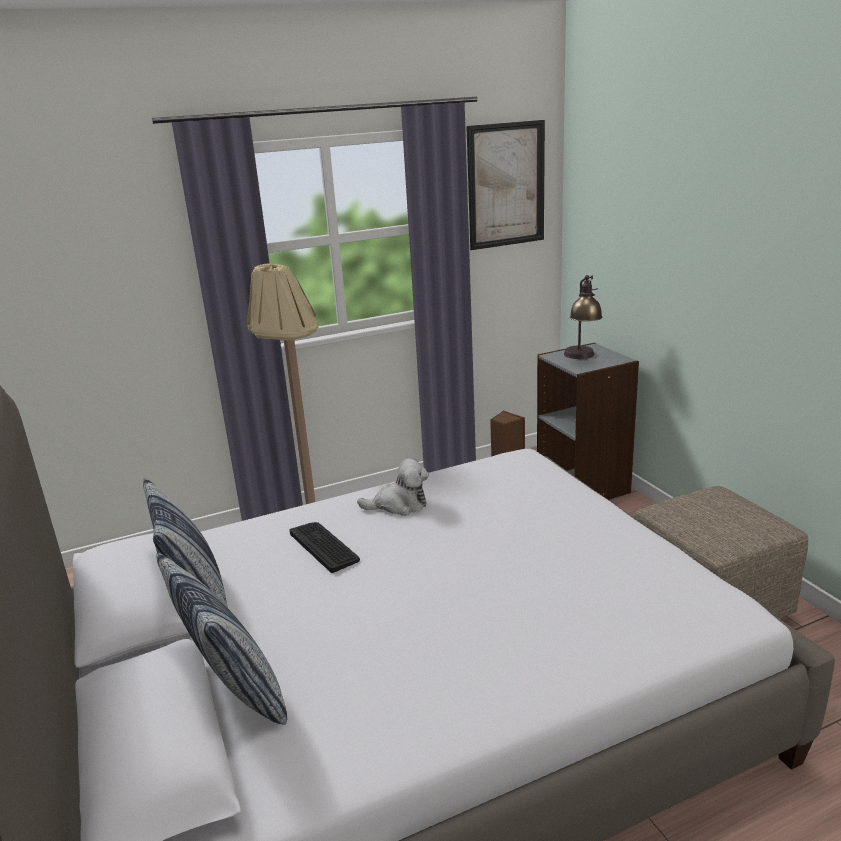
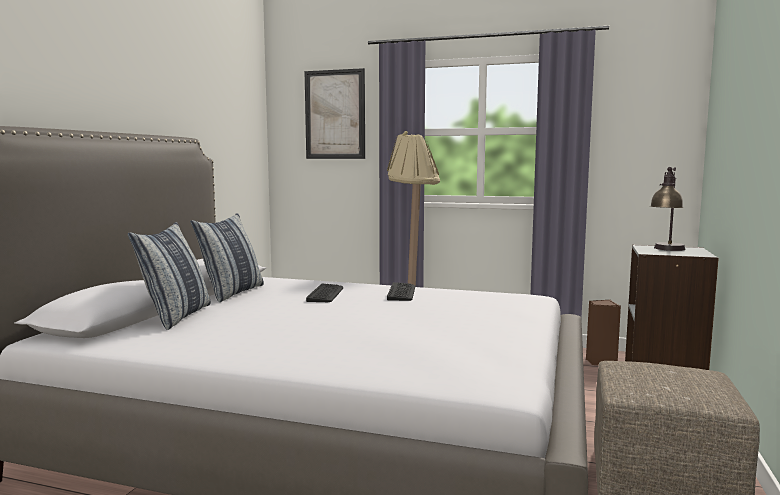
camera: 40 degrees right, 15 degrees down
(399, 505) = (401, 292): plush toy -> keyboard
(506, 185) = (642, 102): picture -> picture (335, 114)

